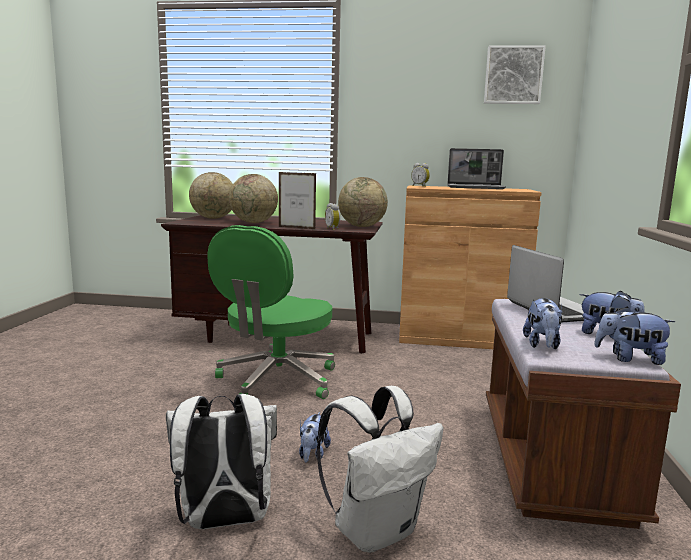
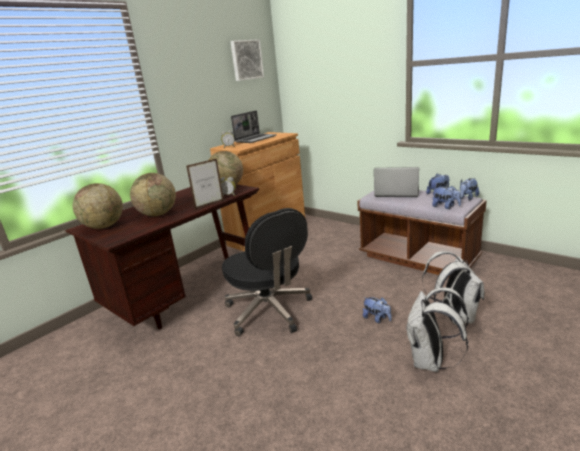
camera: 55 degrees left, 10 degrees up
(276, 381) = (269, 311): green office chair -> black office chair

